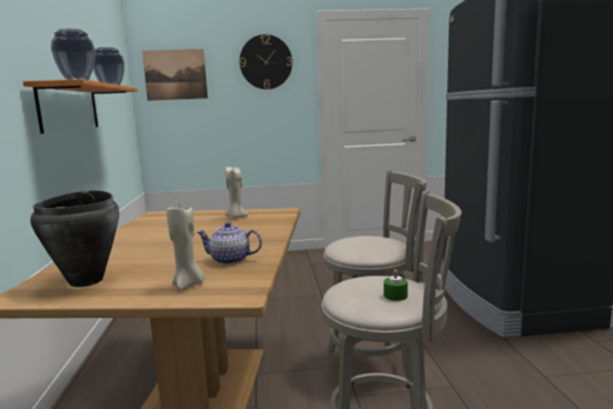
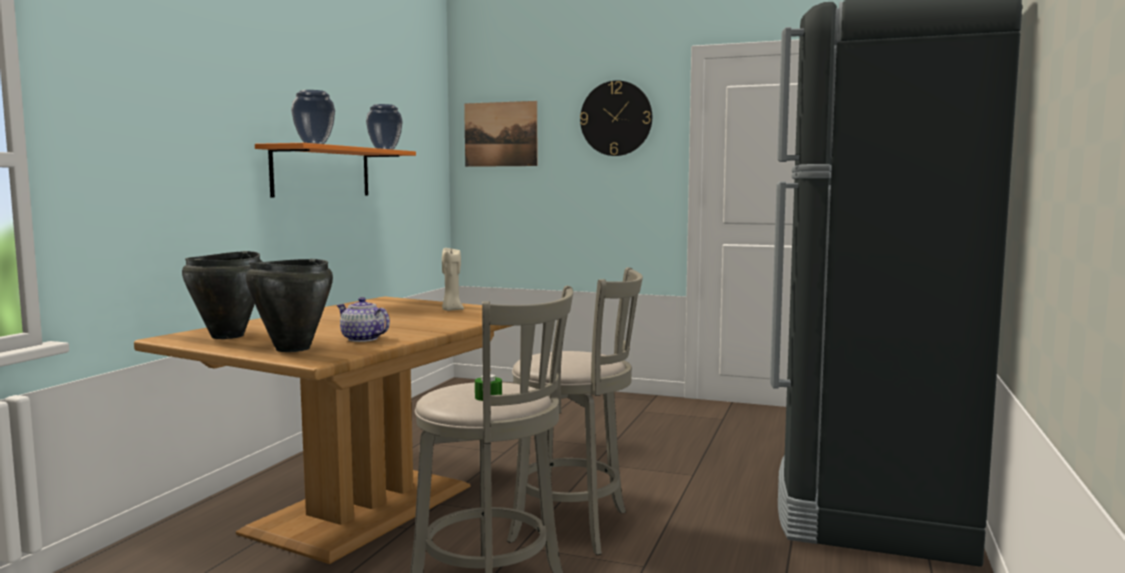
camera: 25 degrees right, 5 degrees down
(188, 285) = (292, 349): beige candle -> black cooking pot

